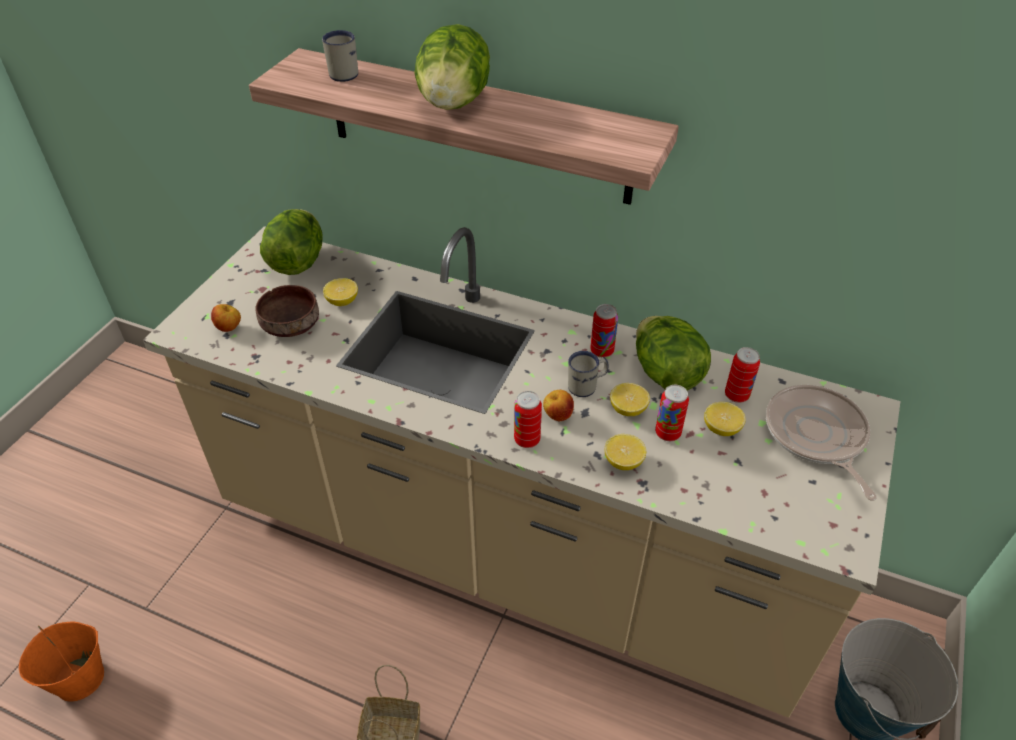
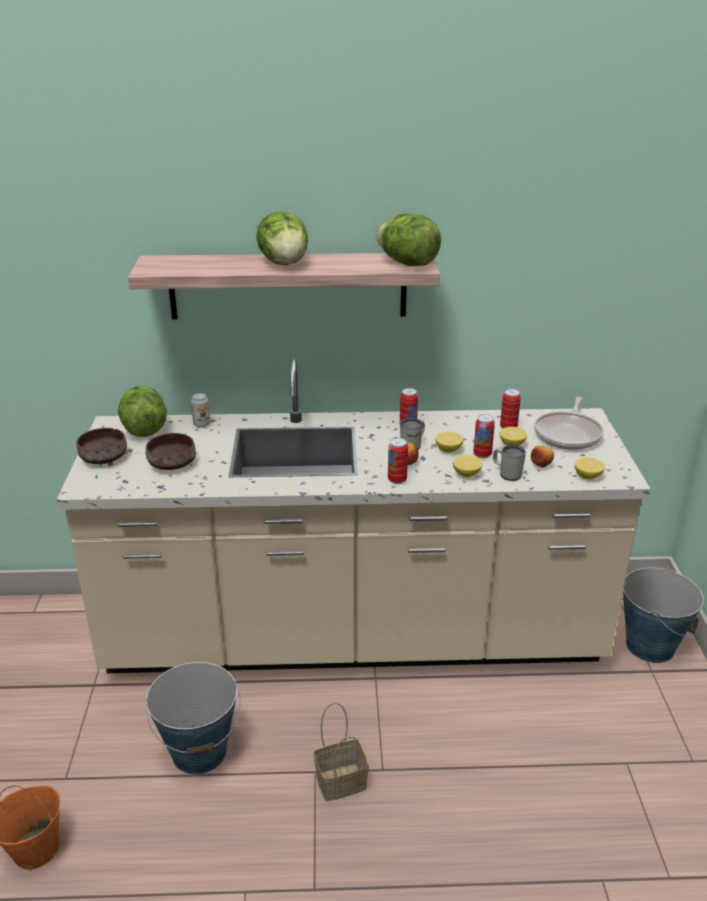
camera: 25 degrees left, 15 degrees down
(227, 292) = (102, 458): none -> brown bowl
(229, 328) = (124, 477): apple -> apple (541, 465)
(277, 633) = (200, 752): none -> bucket
(342, 72) = (189, 261): white mug -> white mug (507, 474)
(342, 301) = (201, 443): lemon -> lemon (587, 476)
(363, 272) = (202, 424): none -> can
(666, 374) = (458, 428): lettuce -> lettuce (408, 263)
(816, 436) = (568, 434): frying pan -> frying pan turned 120 degrees counterclockwise

